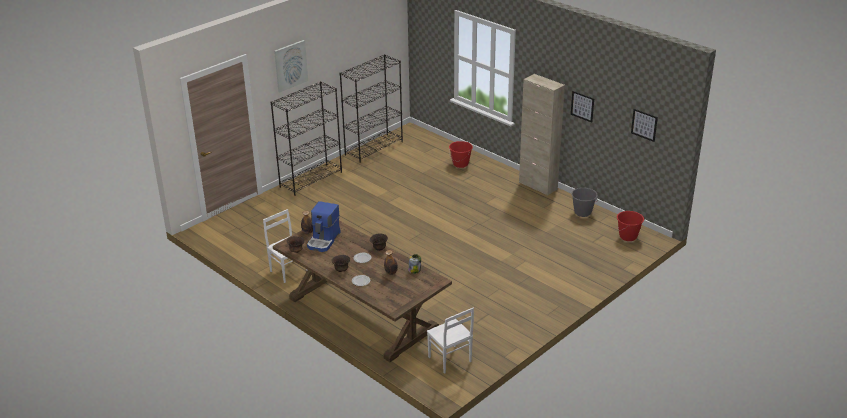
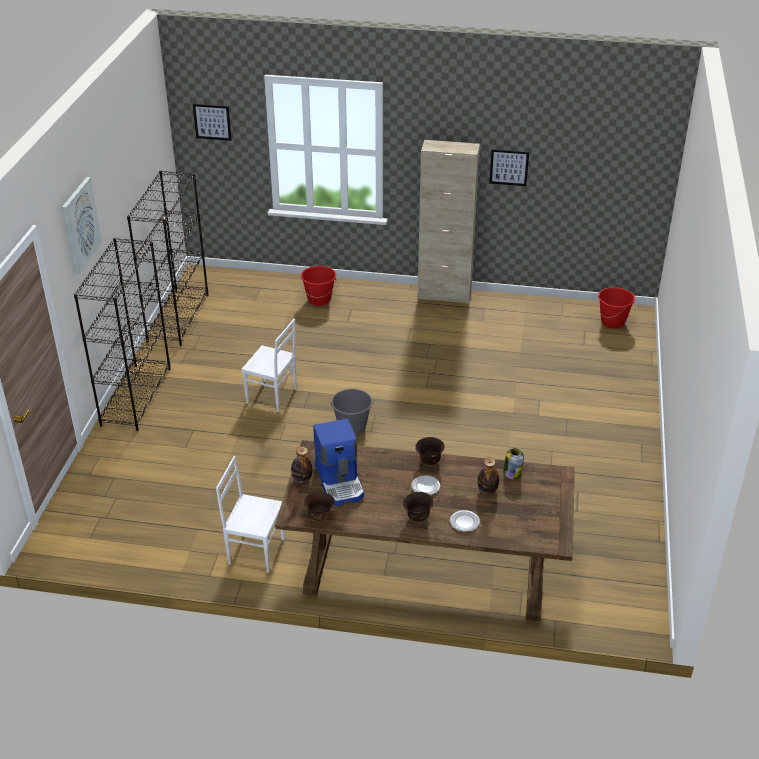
camera: 35 degrees left, 5 degrees up
(449, 360) = (605, 579): white chair -> white chair (272, 396)
(582, 212) = (532, 311): grey bucket -> grey bucket (352, 428)
(644, 125) = (613, 169): picture -> picture (212, 122)

